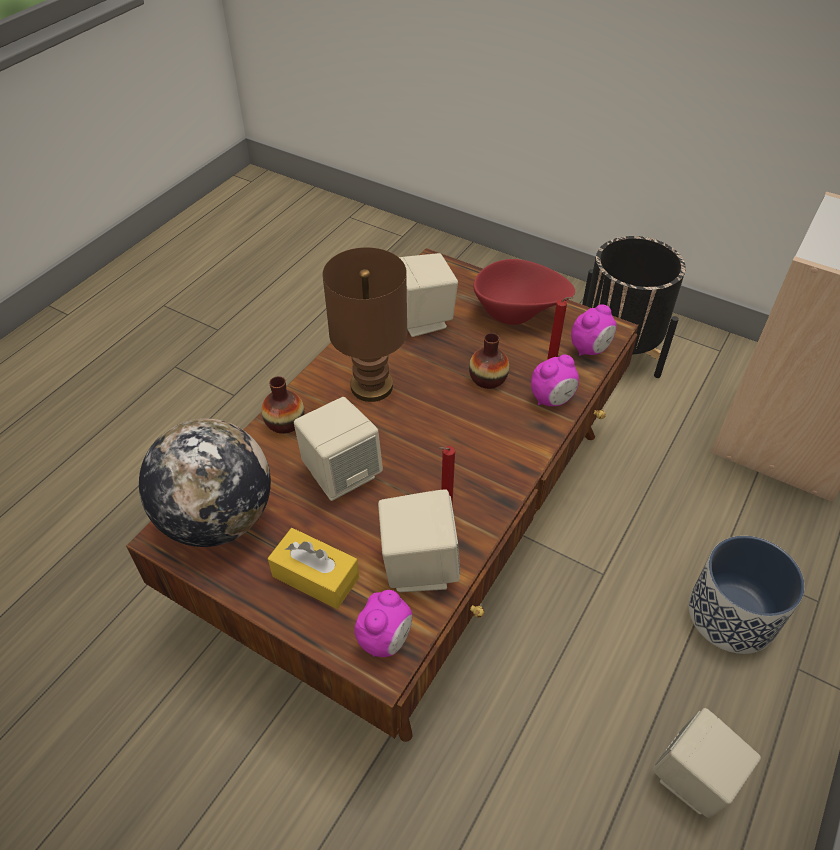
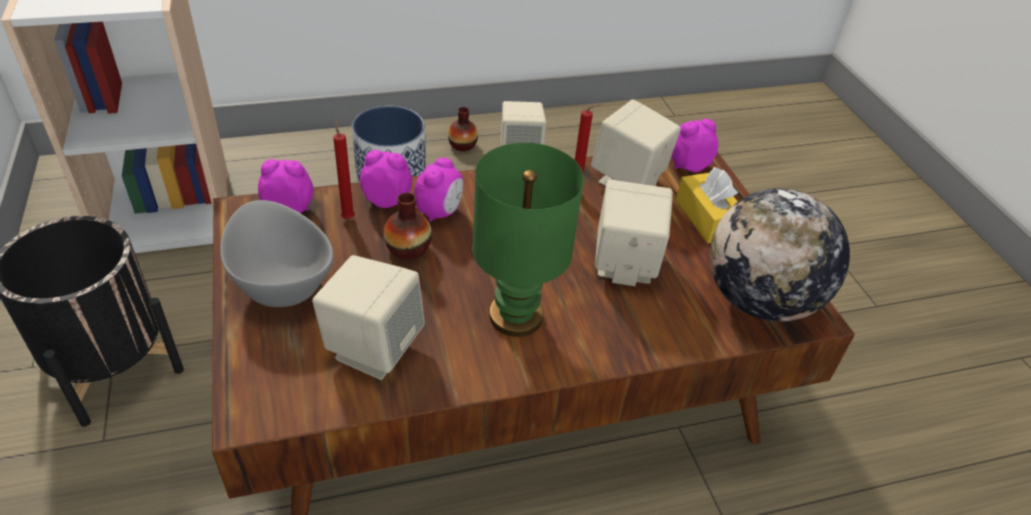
camera: 140 degrees left, 5 degrees down
(285, 422) = (634, 341): vase -> vase (462, 145)
(370, 386) = (517, 317): brown table lamp -> green table lamp
(509, 417) = (439, 212): none -> alarm clock
(518, 314) = (281, 281): red bowl -> grey bowl

